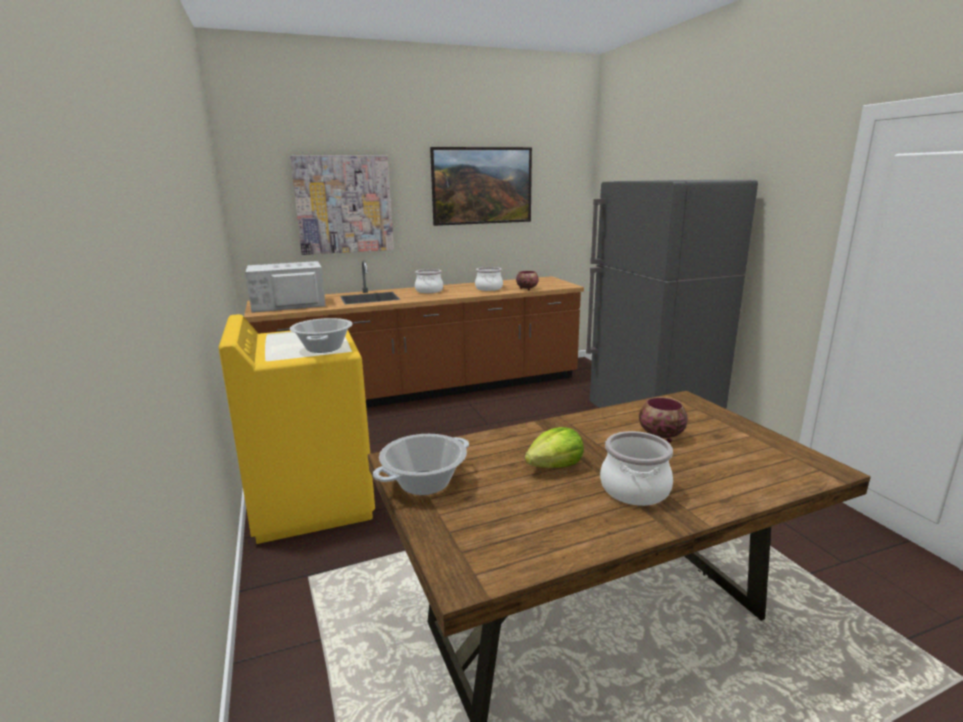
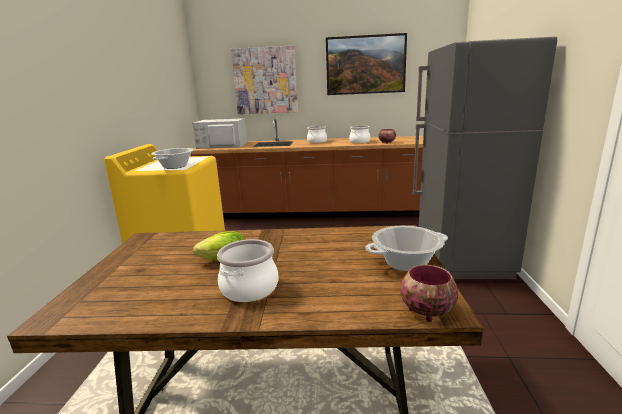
camera: 25 degrees right, 0 degrees up
(424, 483) = (133, 255): cooking pot -> cooking pot (406, 263)
(660, 436) = (334, 254): bowl -> bowl (425, 311)

